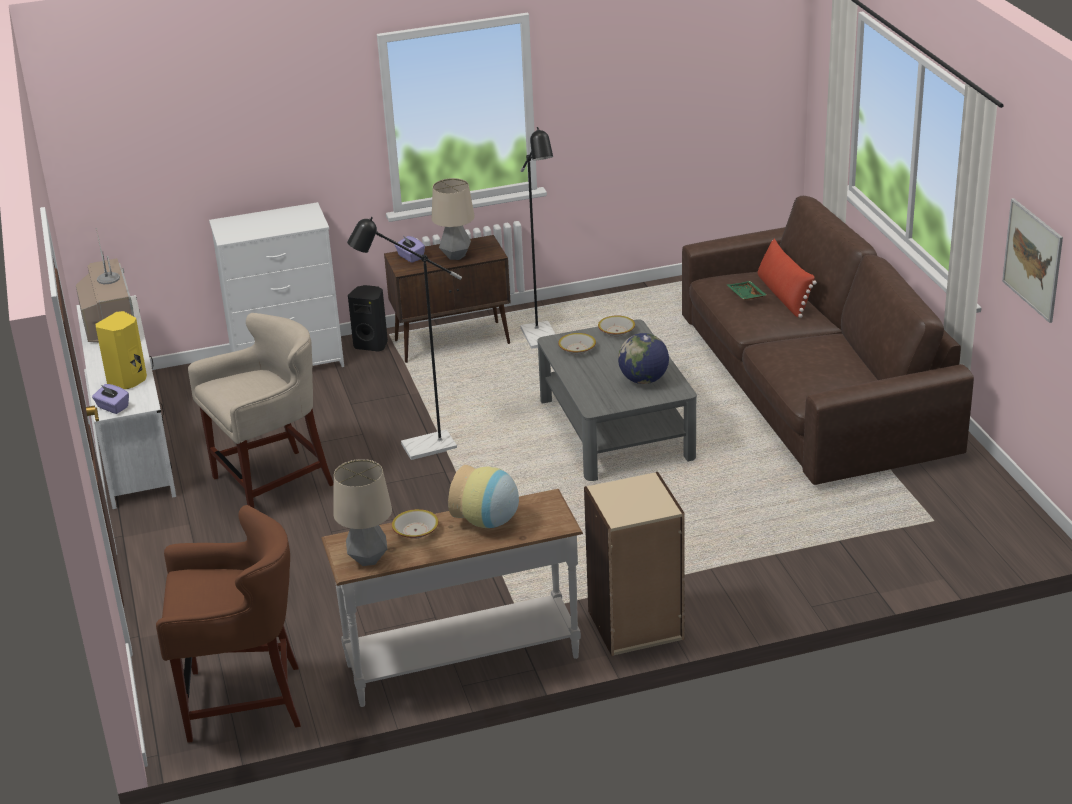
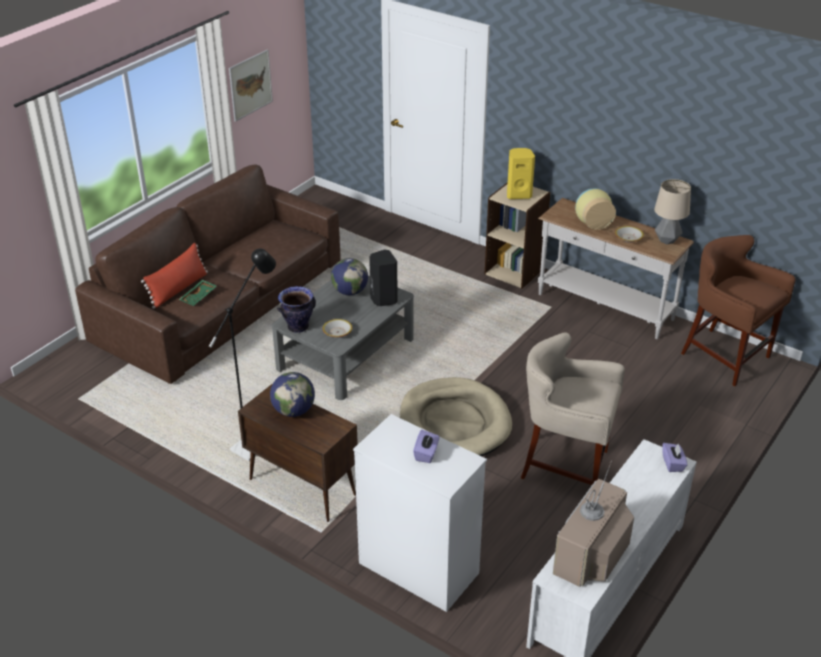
camera: 130 degrees left, 5 degrees up
(128, 381) = (638, 481): yellow speaker -> yellow speaker (518, 194)
(372, 344) = (346, 532): black speaker -> black speaker (383, 299)
(410, 257) = (317, 435): purple tissue box -> purple tissue box (426, 454)
(419, 449) = (454, 422): black floor lamp -> beige dog bed
(455, 256) = (293, 411): table lamp -> globe
(616, 331) = (298, 327): bowl -> vase

